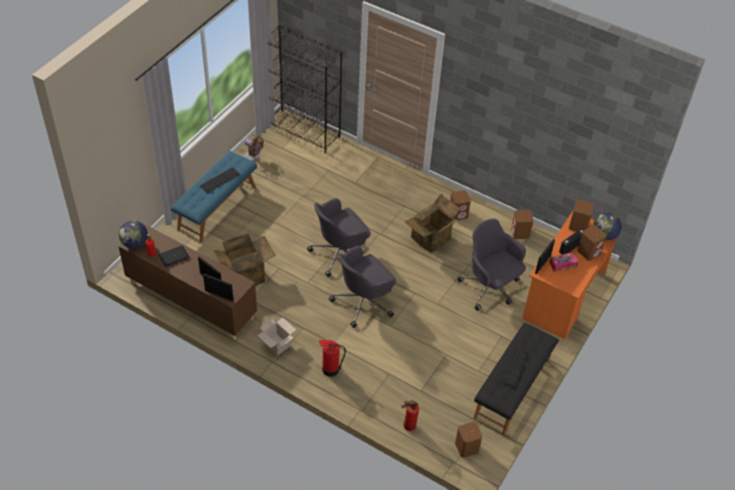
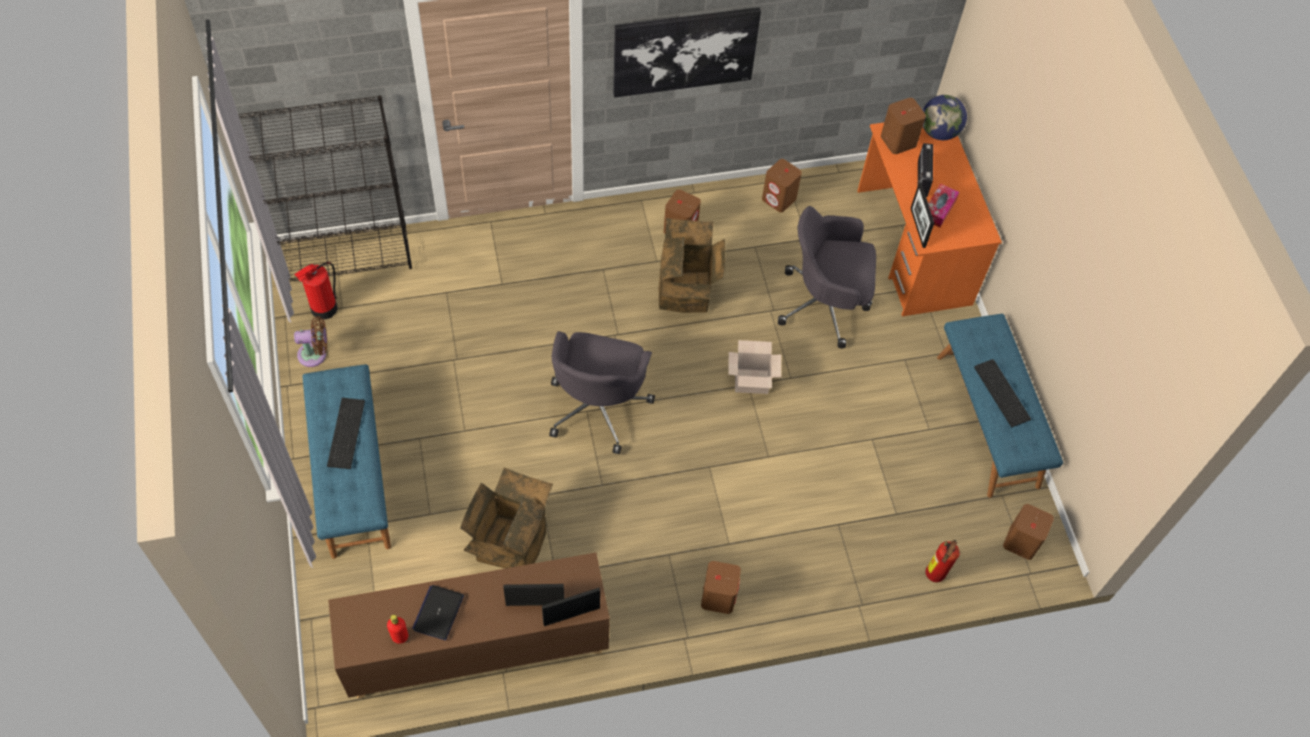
camera: 45 degrees left, 10 degrees up
(135, 243) = (356, 642): globe -> none
(278, 344) = (664, 608): cardboard box -> cardboard box (752, 380)
(330, 369) = (765, 583): fire extinguisher -> fire extinguisher (323, 308)
(363, 302) = (702, 451): grey office chair -> none
(489, 110) = (684, 51): none -> picture
(512, 389) = (988, 420): black bench -> blue bench
(589, 252) = (947, 168): brown speaker -> brown speaker (718, 596)

